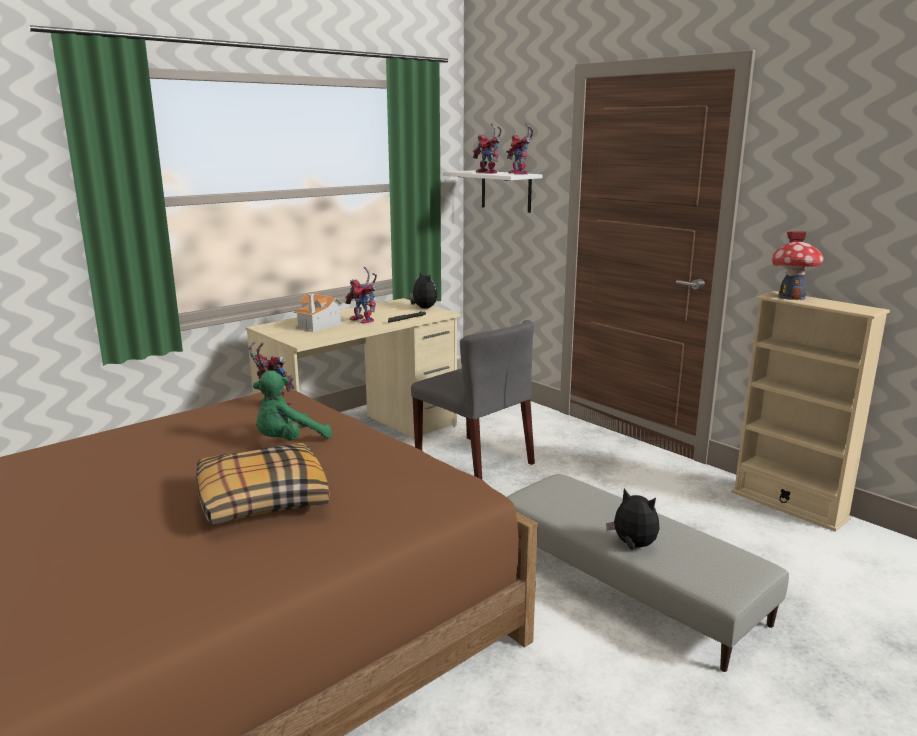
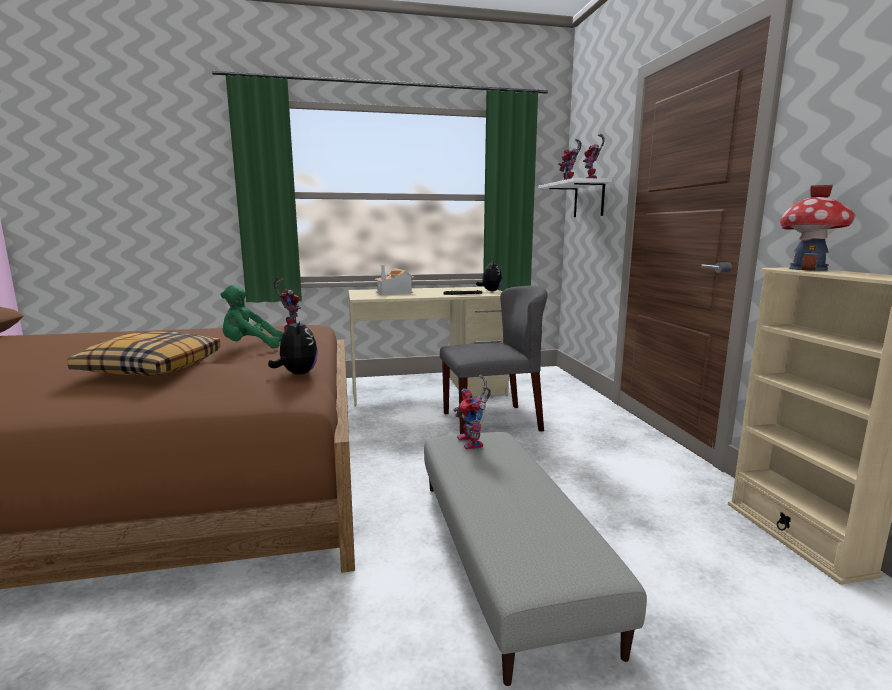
camera: 30 degrees right, 5 degrees down
(365, 320) = (431, 293): toy robot -> toy robot (473, 443)
(475, 461) = (492, 421): grey chair -> grey chair turned 90 degrees counterclockwise
(633, 546) = (483, 504): plush toy -> plush toy (297, 374)

